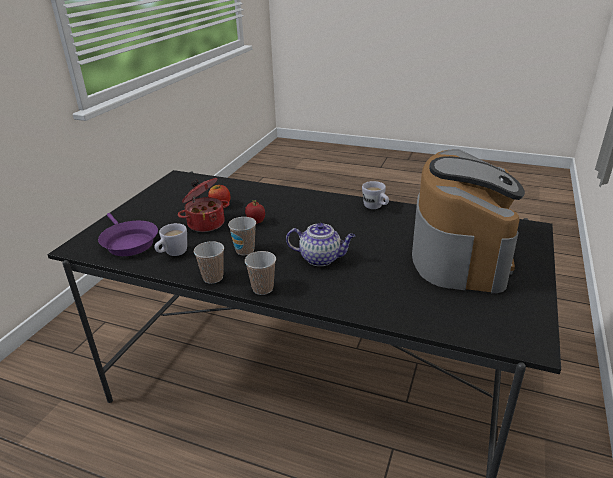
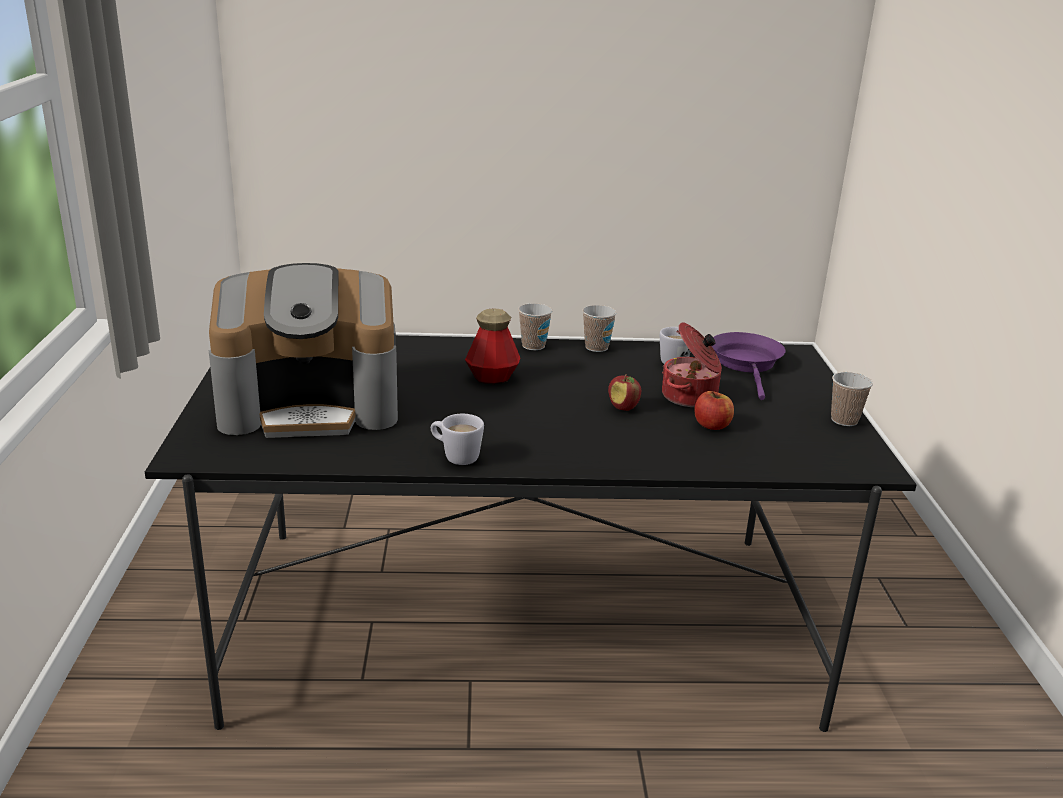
camera: 155 degrees right, 5 degrees down
(128, 242) = (747, 364): purple frying pan -> purple frying pan turned 60 degrees clockwise
(245, 250) = (594, 374): cup -> cup (844, 420)
(321, 258) = (492, 378): teapot -> bottle
(460, 253) = (311, 405): coffee machine -> coffee machine turned 90 degrees counterclockwise

